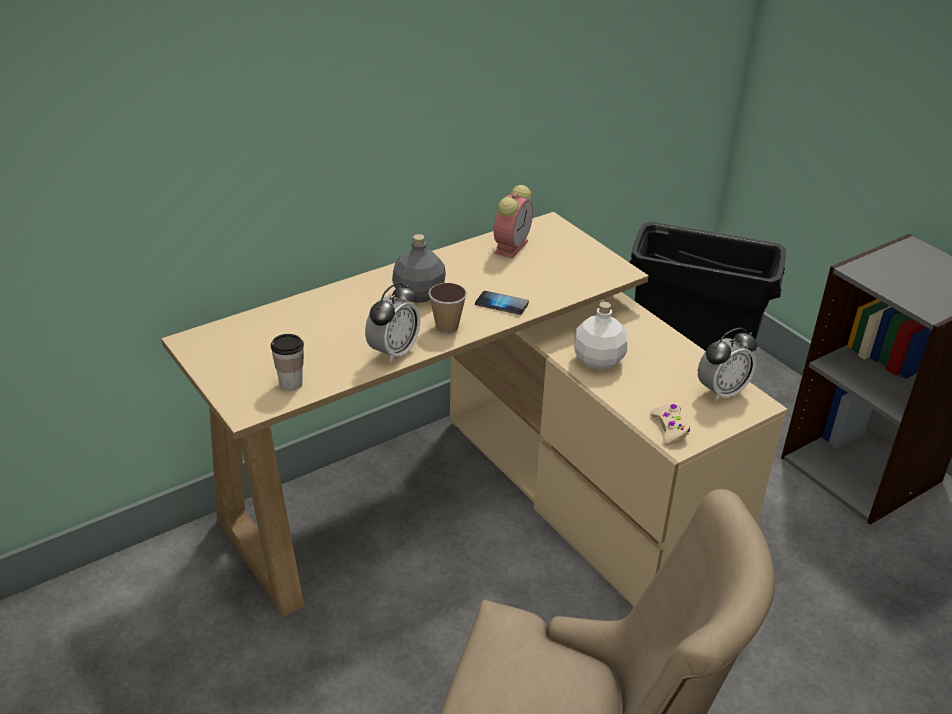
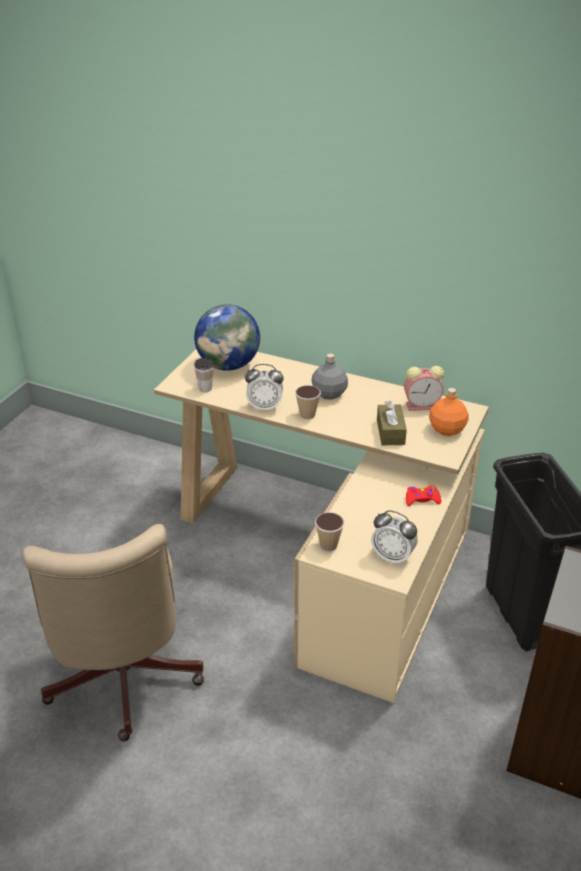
camera: 60 degrees right, 0 degrees up
(257, 343) = (228, 365): none -> globe
(501, 304) = (353, 424): phone -> none
(542, 286) = (390, 432): none -> brown tissue box
(571, 251) = (446, 429): none -> orange bottle
(599, 360) = (370, 493): white bottle -> none
(638, 331) = (422, 499): none -> red game controller
(669, 428) = (328, 545): beige game controller -> cup

